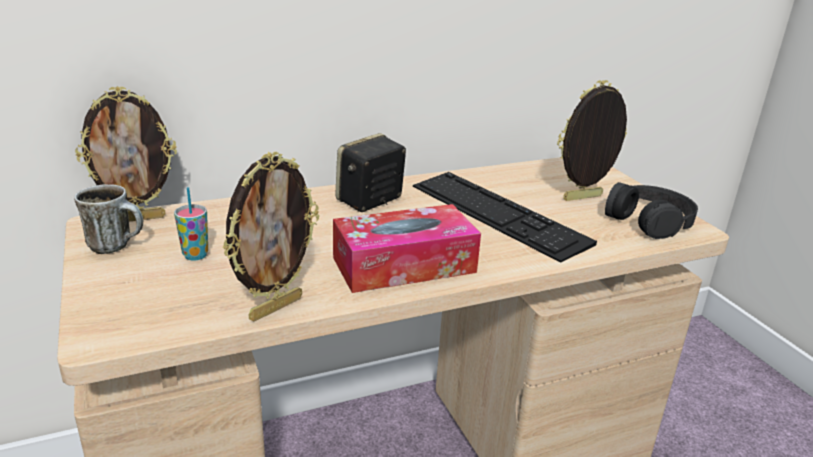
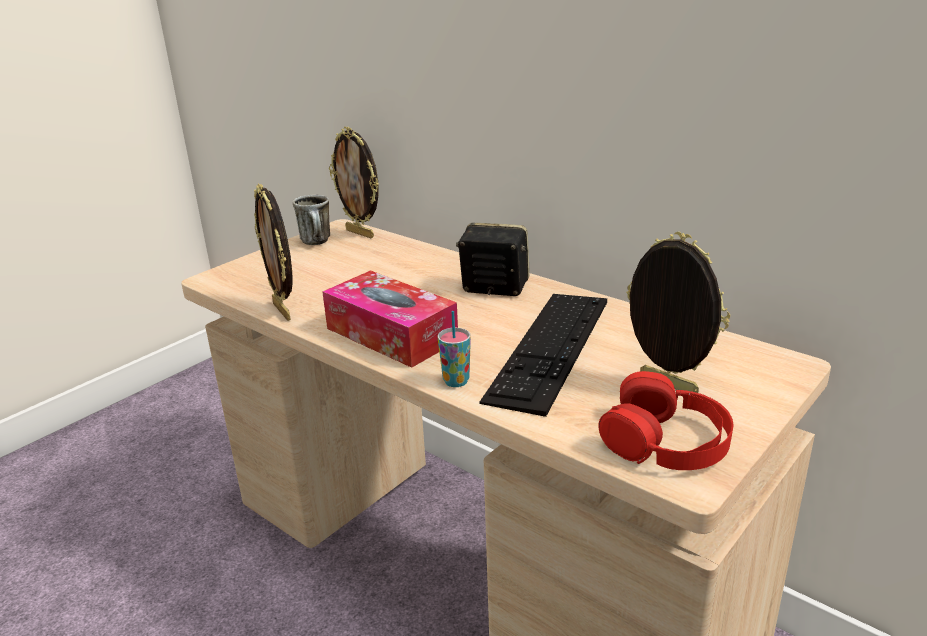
camera: 65 degrees right, 0 degrees up
(195, 255) = (329, 265): cup -> cup (456, 381)
(275, 307) = (283, 311): picture frame -> picture frame turned 45 degrees clockwise
(649, 220) = (666, 441): black headphones -> red headphones

